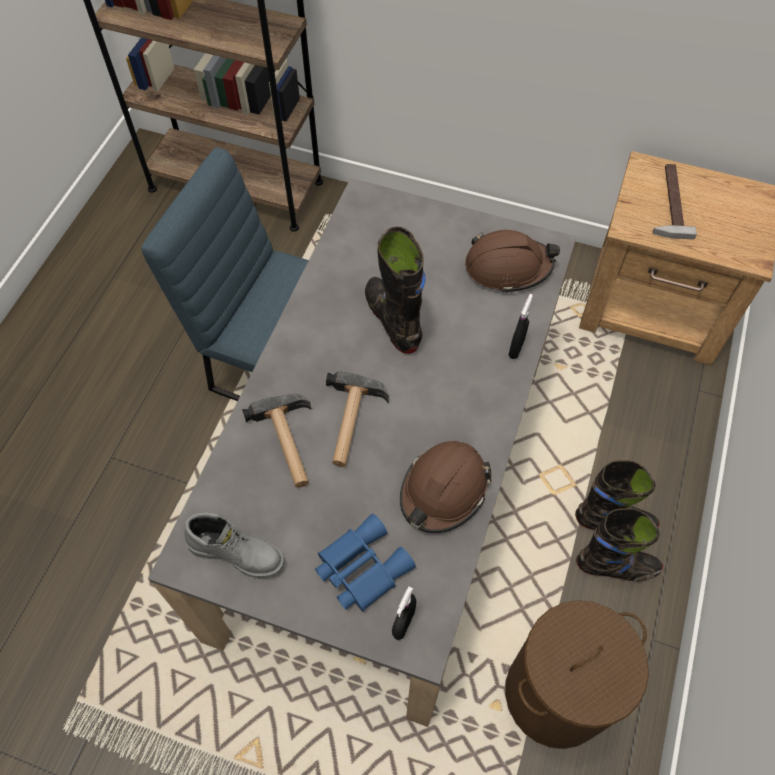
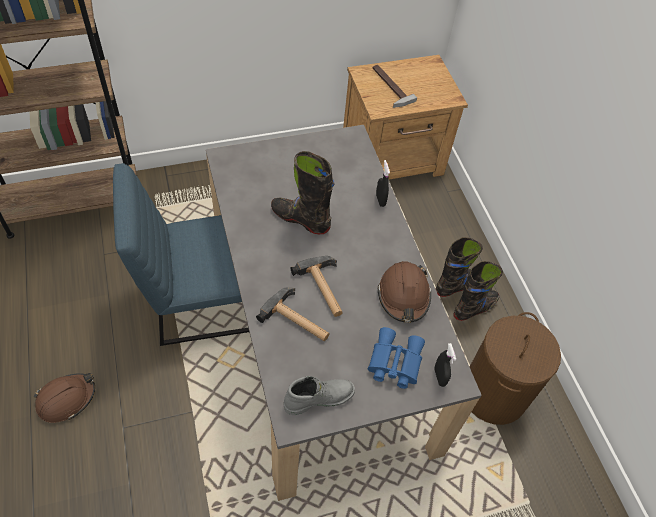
camera: 40 degrees left, 5 degrees down
(508, 267) = (341, 158): brown hard hat -> brown hard hat (66, 399)

